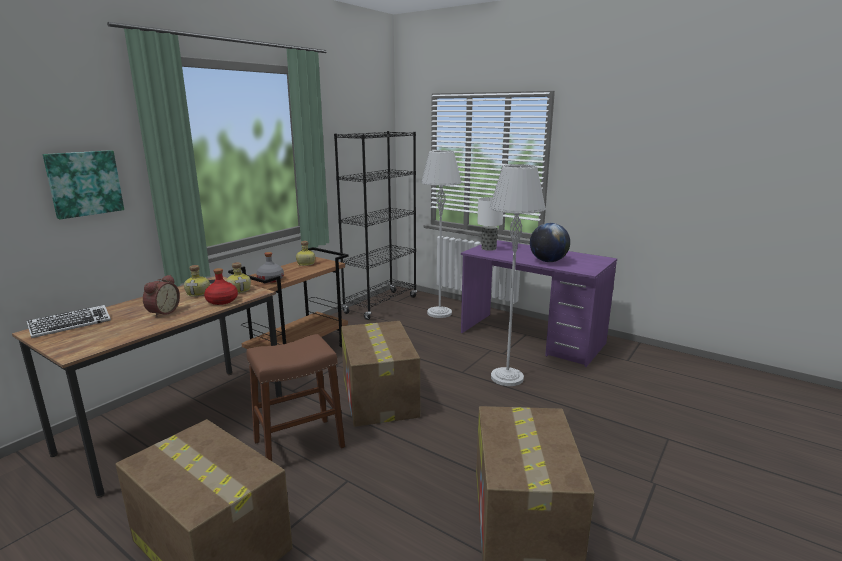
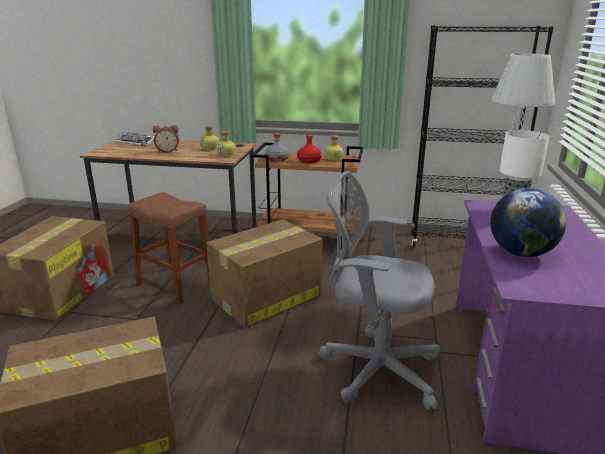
camera: 65 degrees right, 5 degrees up
(84, 183) = (181, 52): picture -> none
(222, 301) = (200, 156): red bottle -> red bottle (309, 161)
(506, 378) = (375, 368): grey floor lamp -> grey office chair

